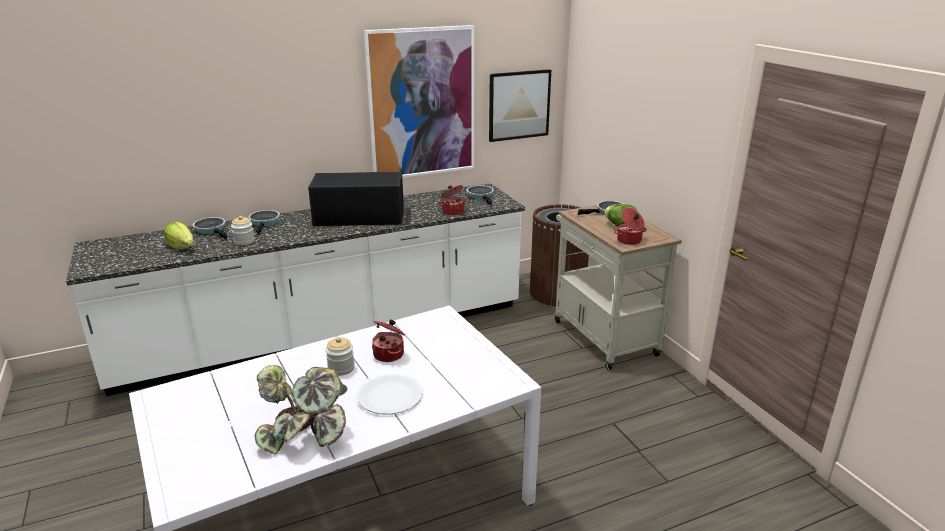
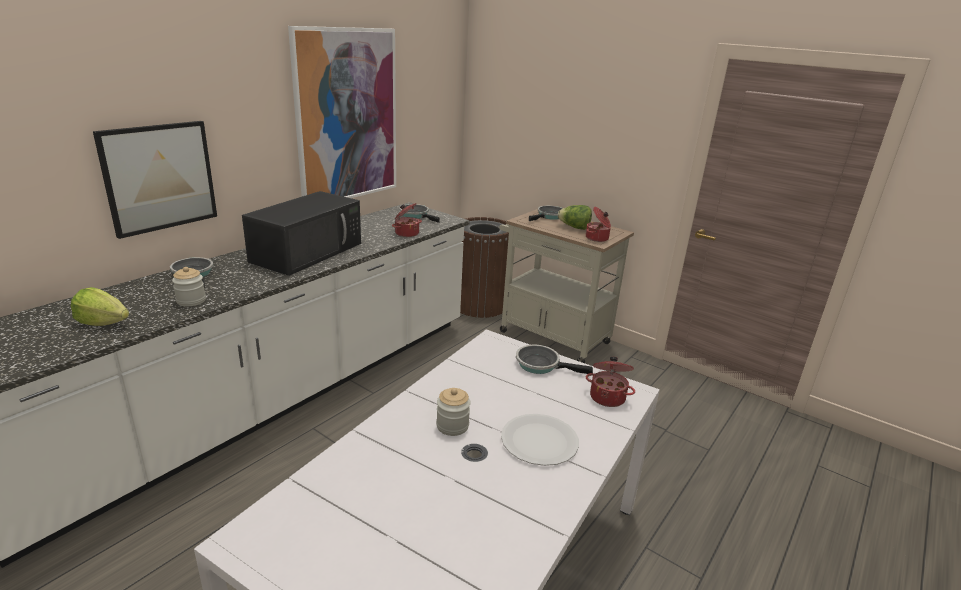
camera: 30 degrees left, 0 degrees up
(212, 230) = (125, 294): frying pan -> frying pan (541, 365)
(306, 435) = (502, 518): potted plant -> none
(358, 217) = (308, 252): black microwave -> black microwave turned 150 degrees clockwise
(389, 354) = (486, 395): cooking pot -> cooking pot (607, 397)
(519, 105) = (430, 118): picture -> picture (159, 177)

